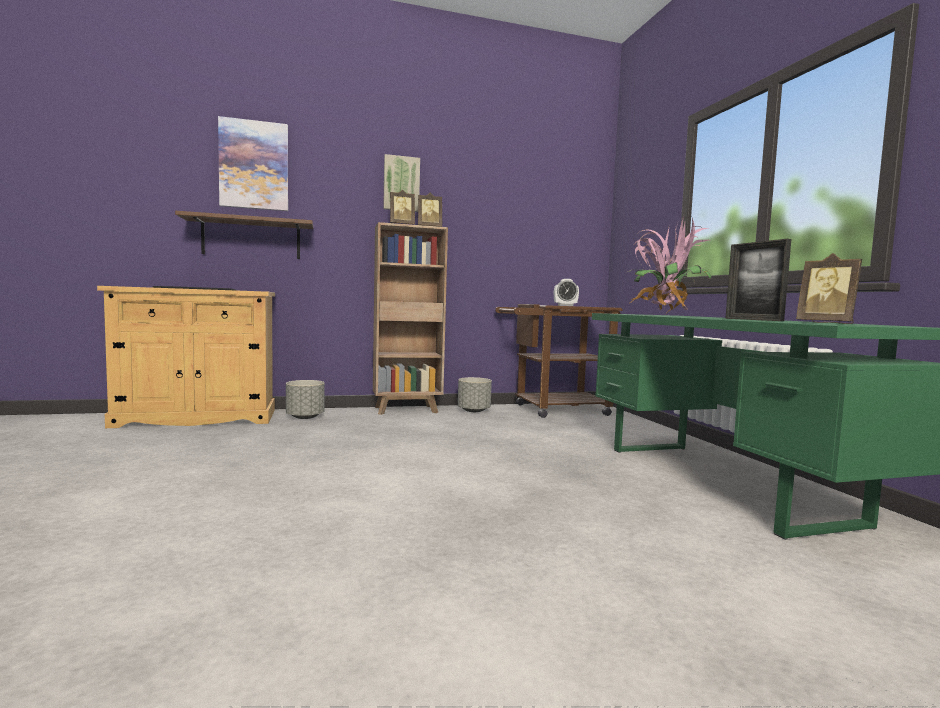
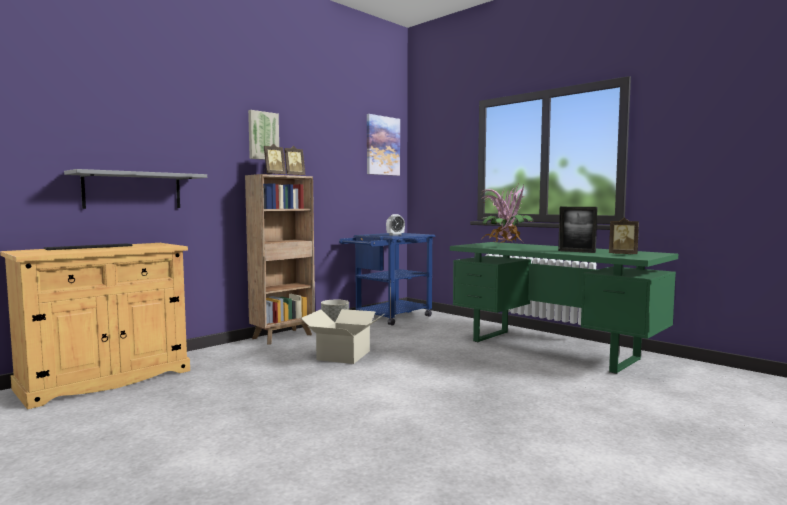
camera: 30 degrees left, 0 degrees up
(251, 239) = (133, 190): brown shelf -> grey shelf
(254, 165) = (132, 117): picture -> picture (382, 146)
(305, 417) = (210, 358): grey planter -> none
(428, 436) = (344, 355): none -> cardboard box
(553, 410) = (388, 317): brown cart -> blue cart

